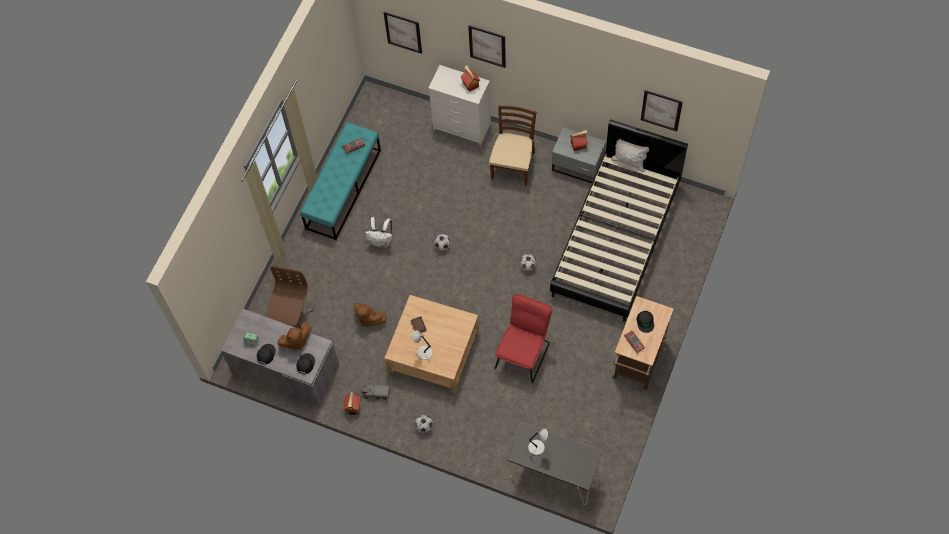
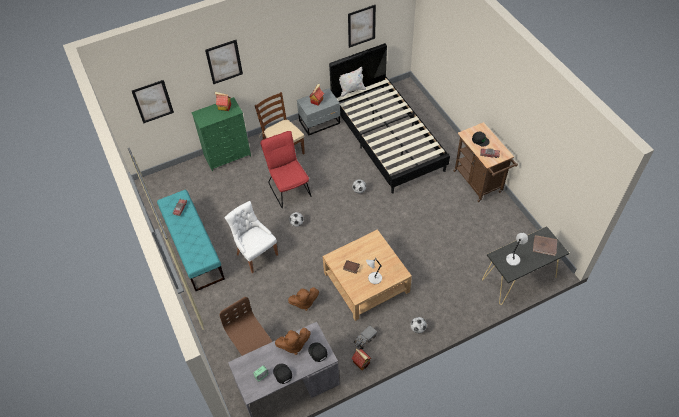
camera: 50 degrees left, 10 degrees down
(296, 341) = (293, 345): brown plush toy -> brown plush toy turned 60 degrees clockwise
(382, 241) = (256, 253): white backpack -> white chair
(462, 126) = (228, 155): white dresser -> green dresser
(524, 352) = (417, 234): red chair -> red chair (288, 187)
(577, 464) = (544, 246): none -> brown book

